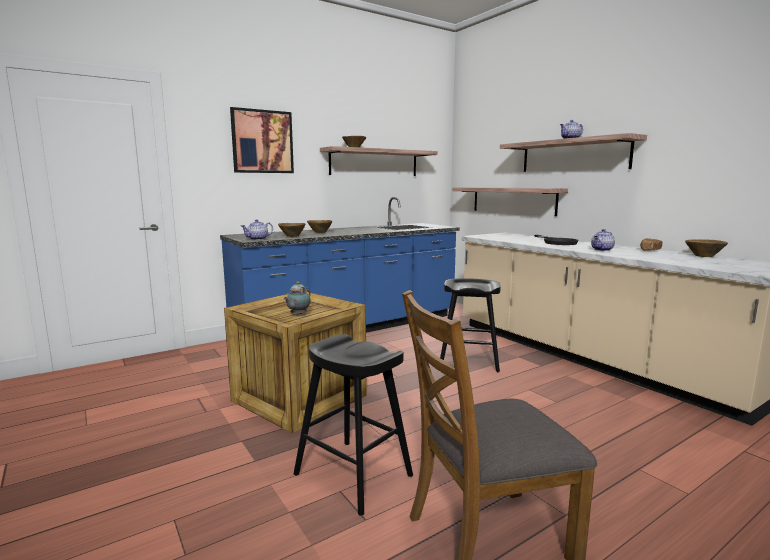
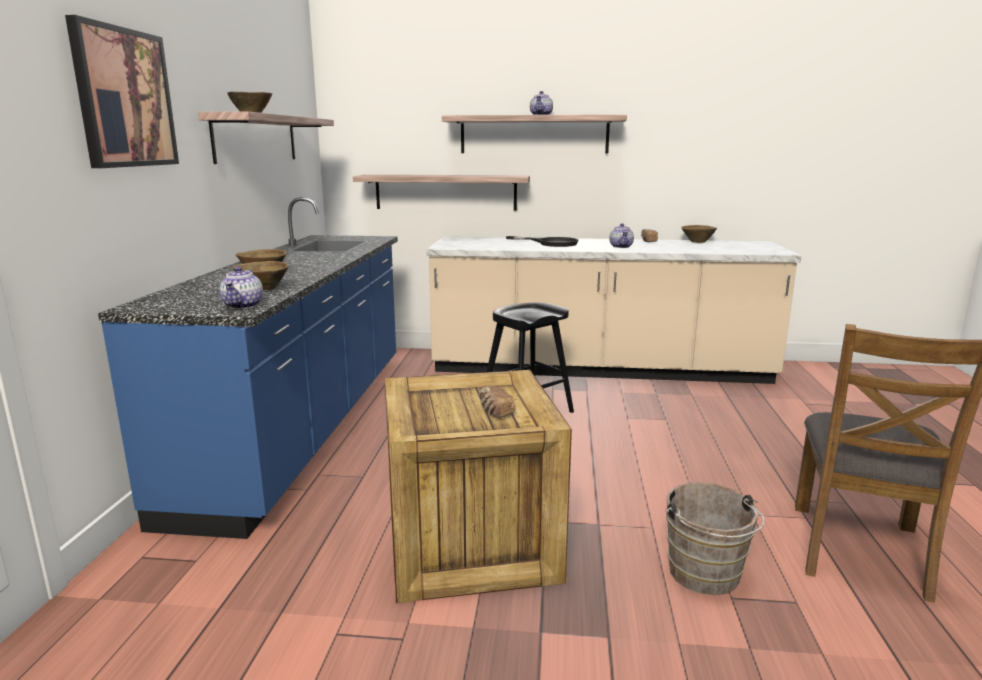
camera: 50 degrees left, 5 degrees up
(298, 315) = (495, 412): teapot -> bread
(353, 475) = (706, 577): black stool -> brown bucket

